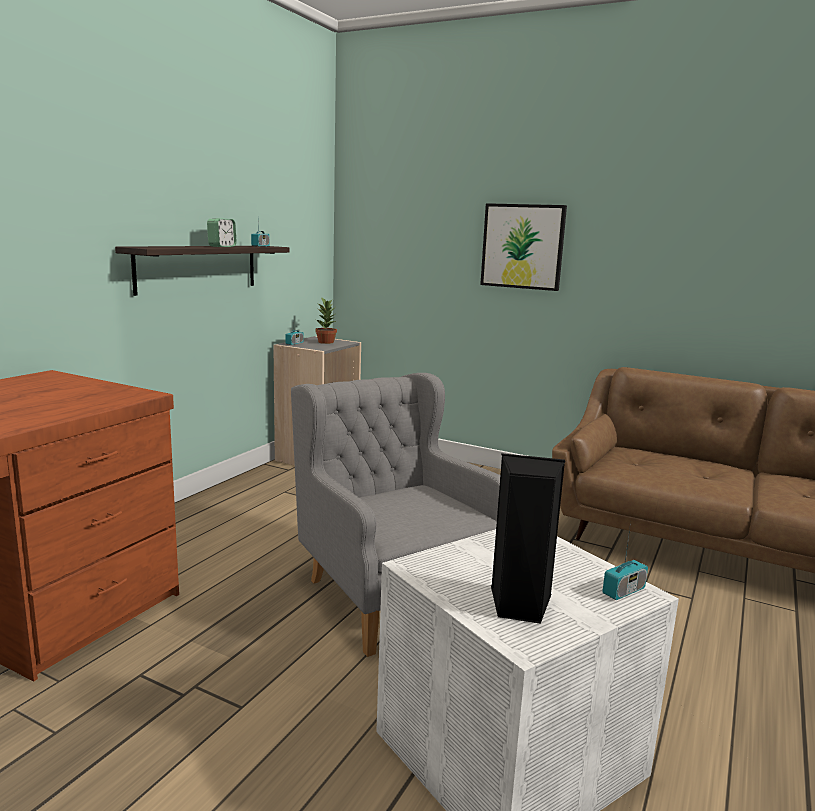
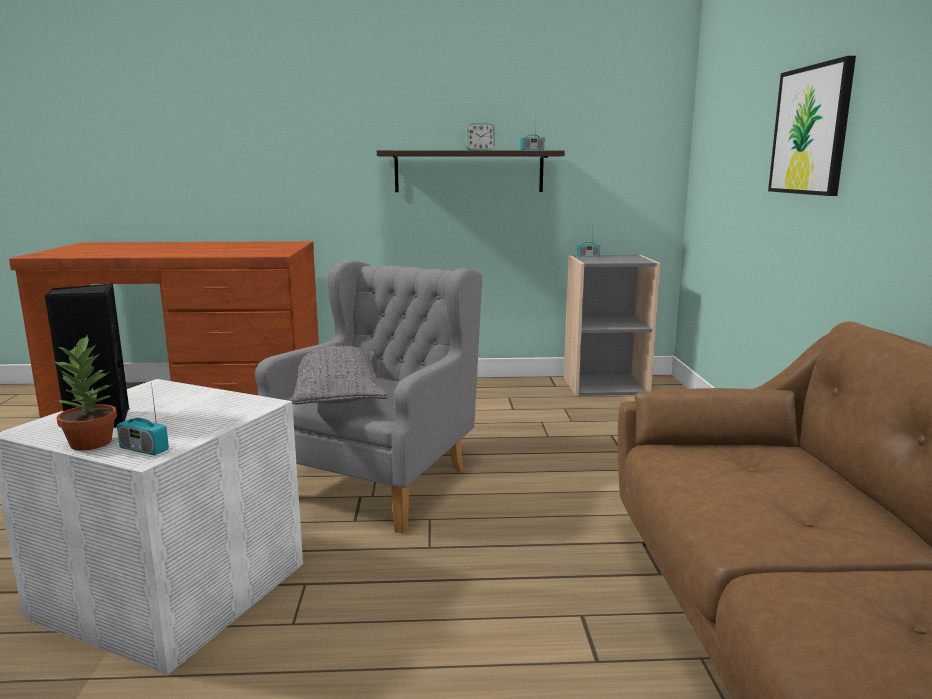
camera: 60 degrees right, 0 degrees up
(326, 342) = (623, 259): potted plant -> potted plant (92, 443)
(399, 519) = (338, 394): none -> grey pillow

